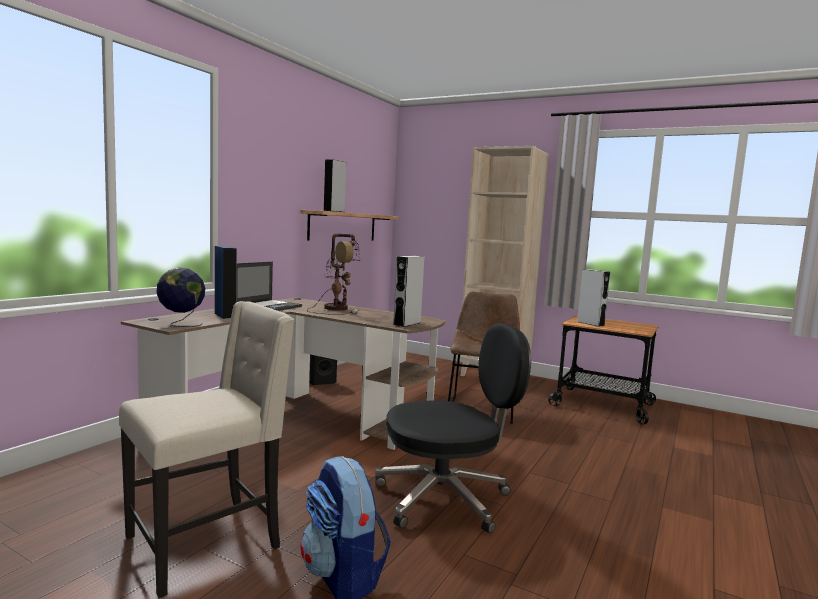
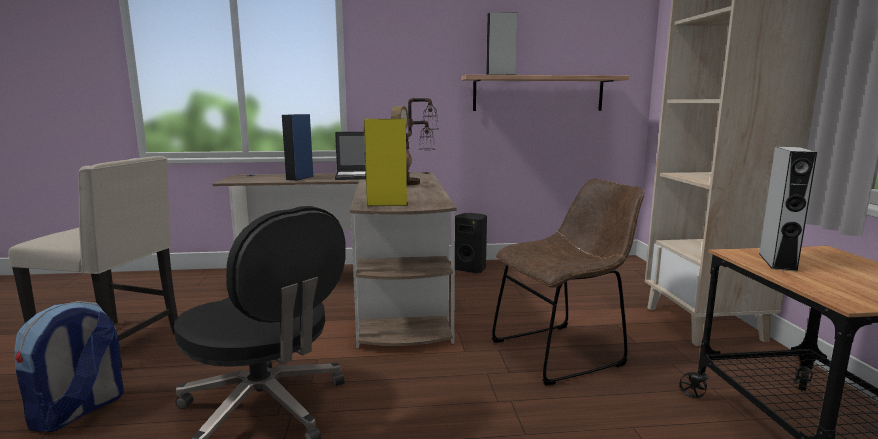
camera: 55 degrees right, 5 degrees up
(181, 324) = (243, 180): globe -> none
(407, 323) = (387, 204): grey speaker -> yellow speaker

